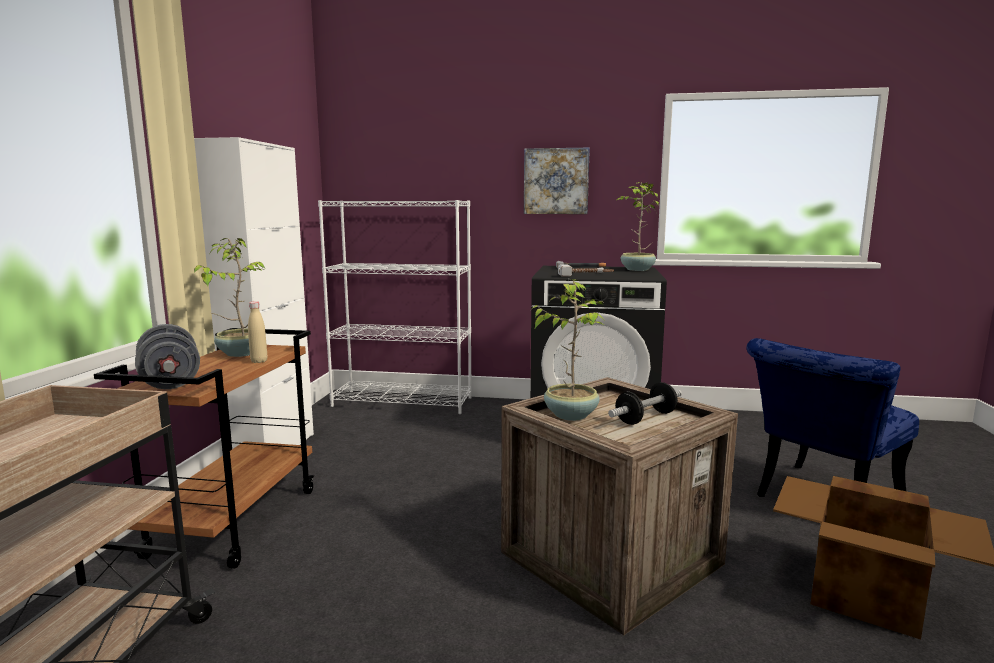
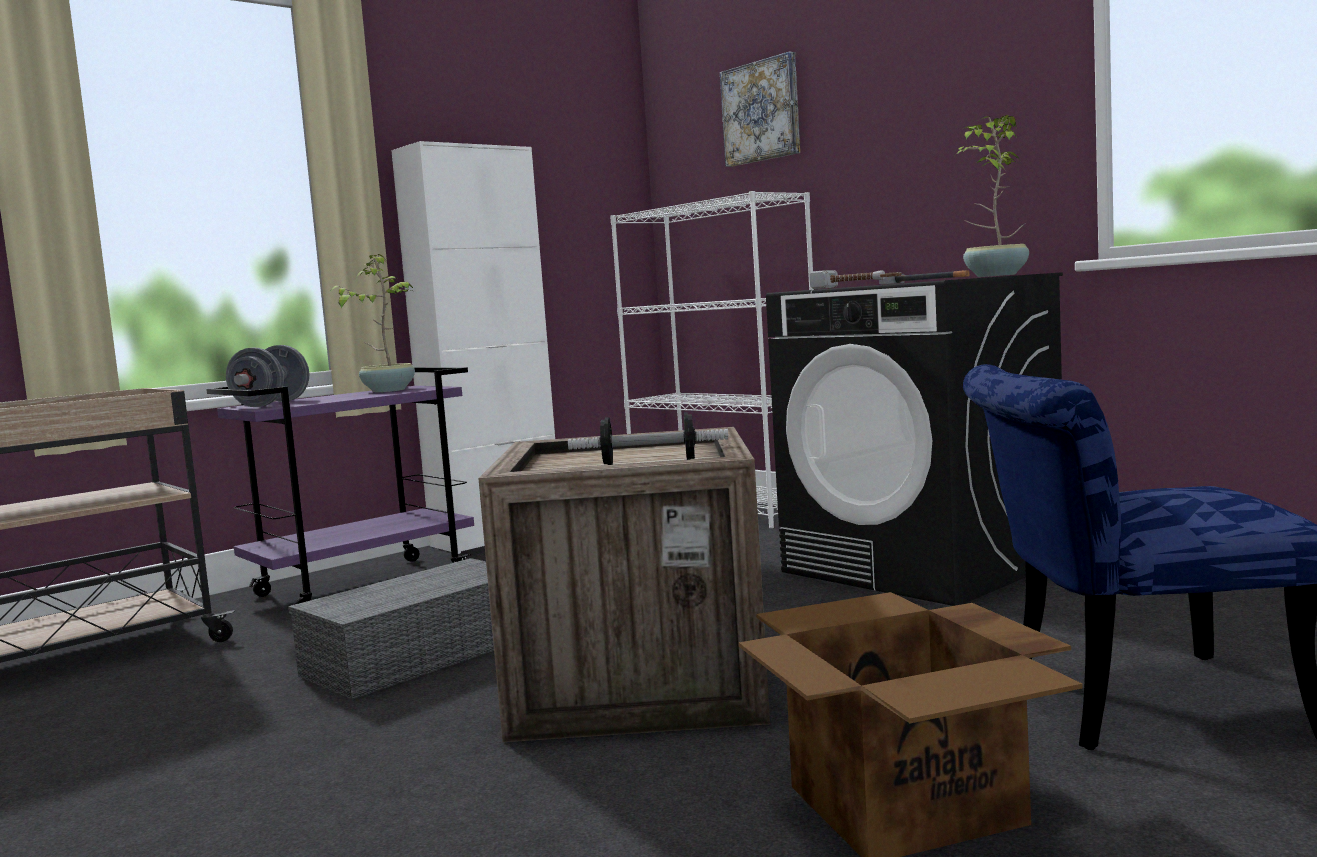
camera: 40 degrees right, 5 degrees down
(235, 521) = (364, 584): brown cart -> purple cart
(259, 361) = (379, 394): beige bottle -> none
(422, 578) = (421, 654): none -> grey storage box
(556, 181) = (927, 141): picture -> picture (761, 111)
(571, 414) = (579, 456): potted plant -> none

